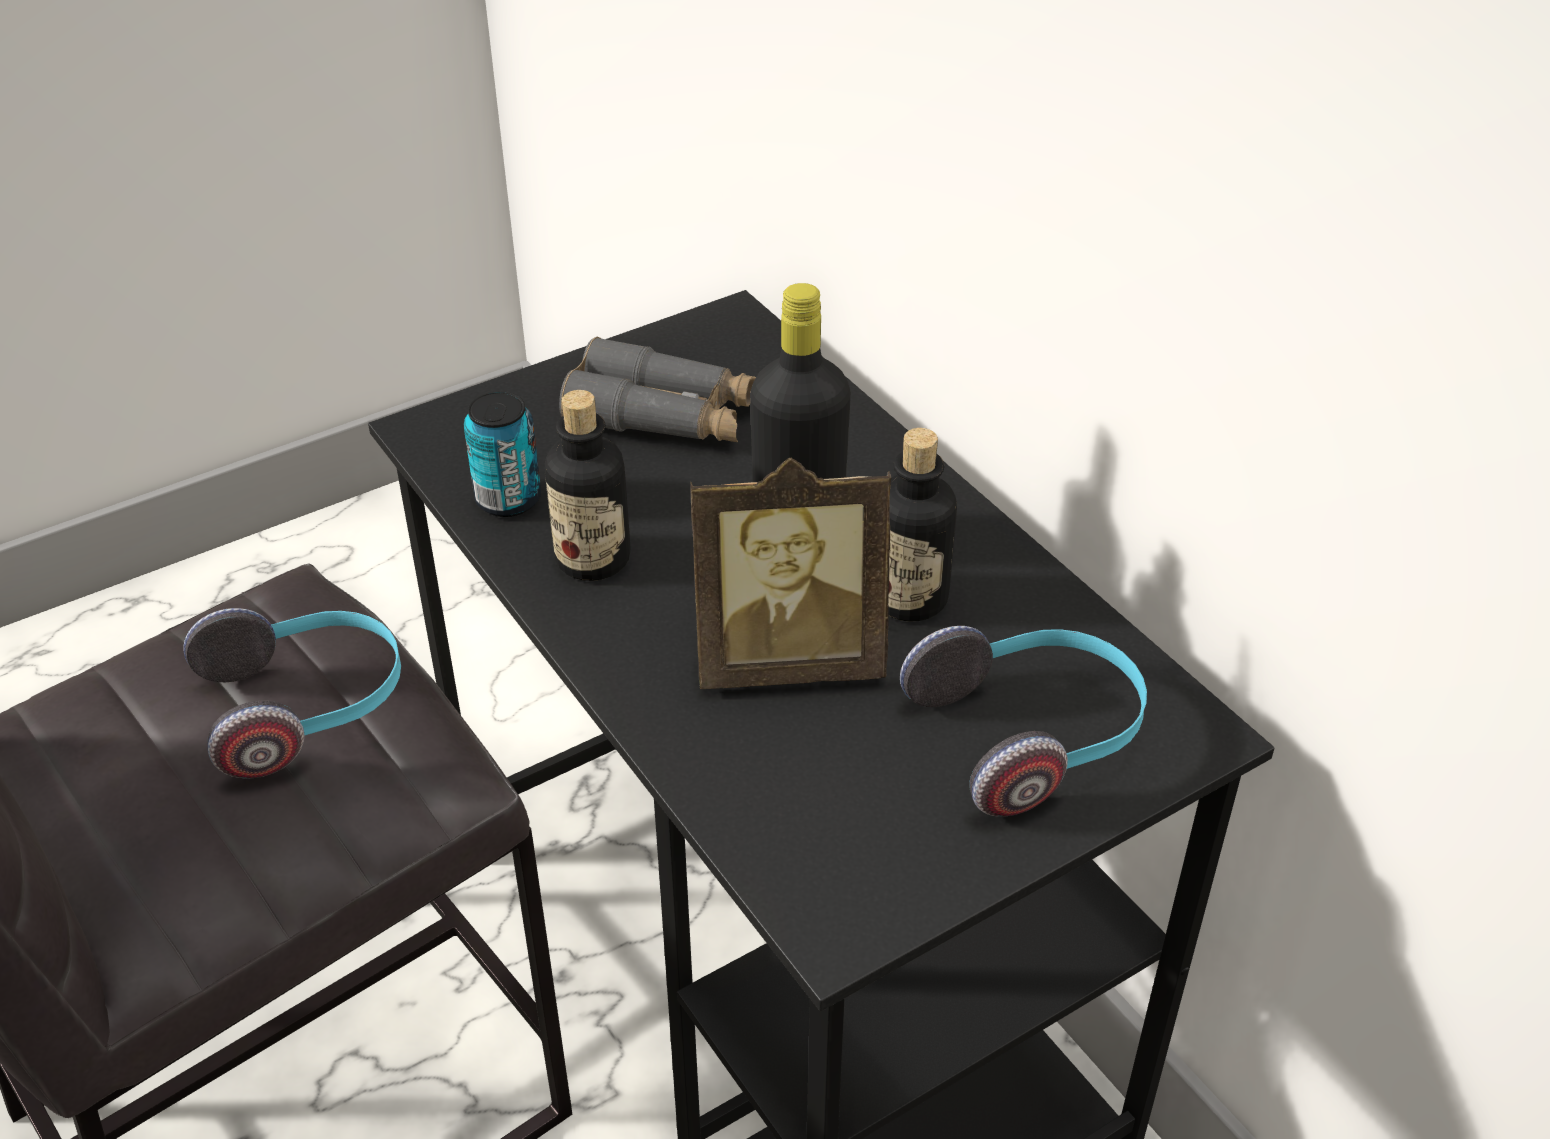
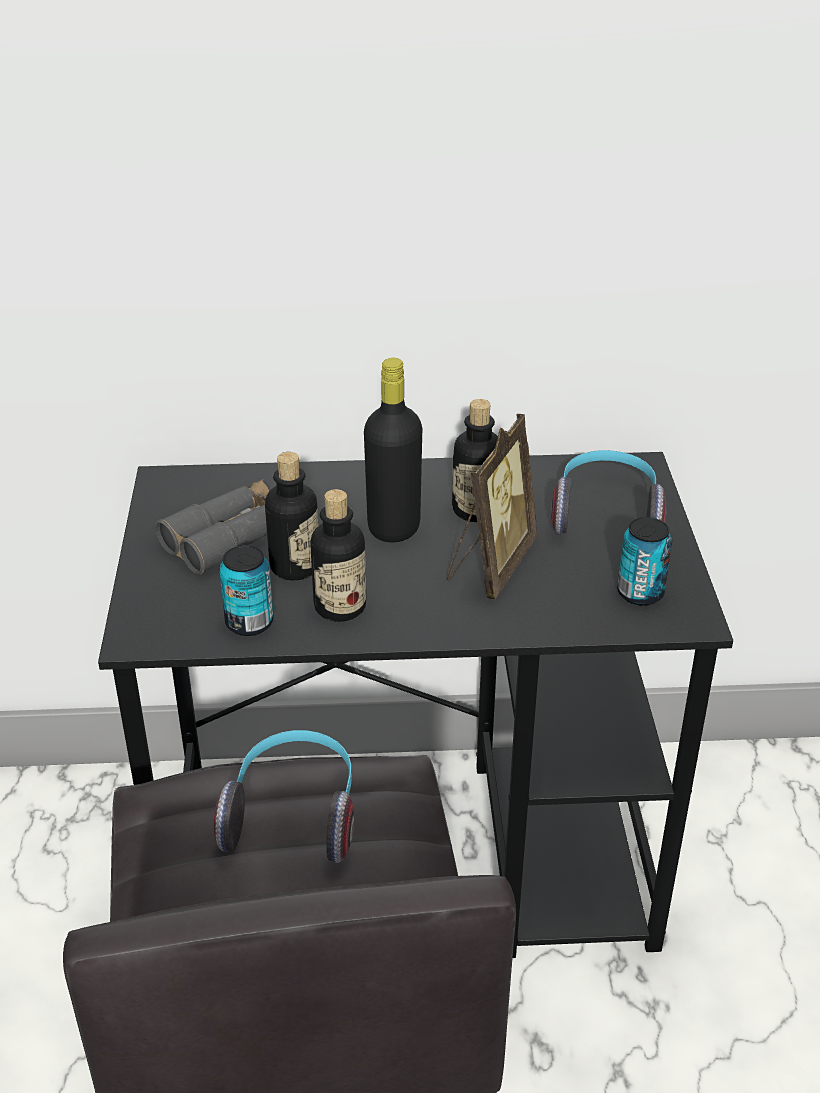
camera: 60 degrees left, 5 degrees down
(645, 489) = (295, 567): none -> bottle
(852, 845) = (640, 593): none -> can

